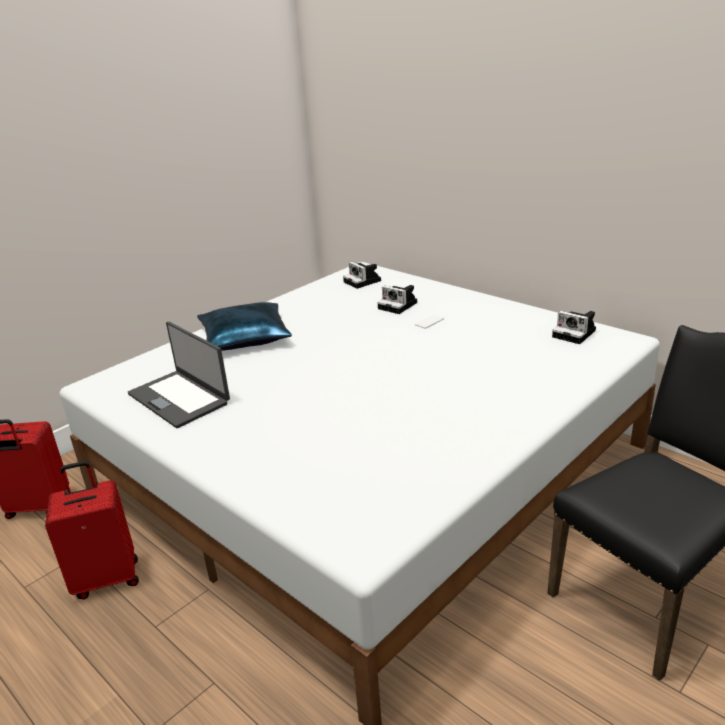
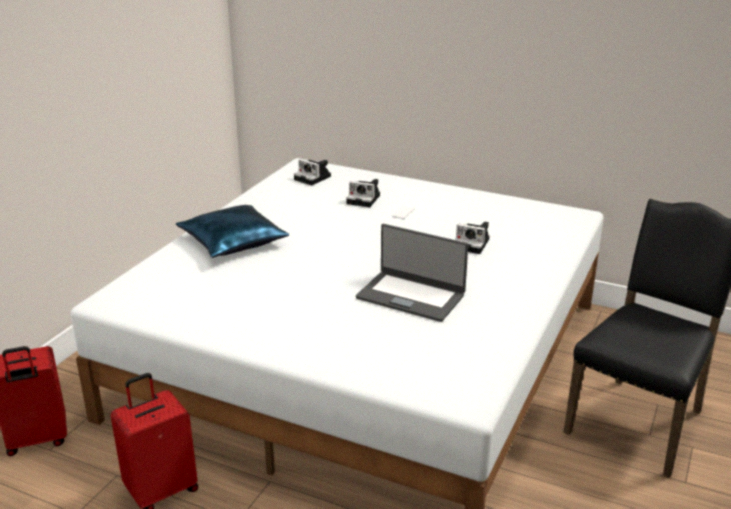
camera: 20 degrees left, 0 degrees up
(180, 398) = (212, 304): laptop -> laptop (411, 296)
(575, 334) = (535, 213): camera -> camera (473, 244)

